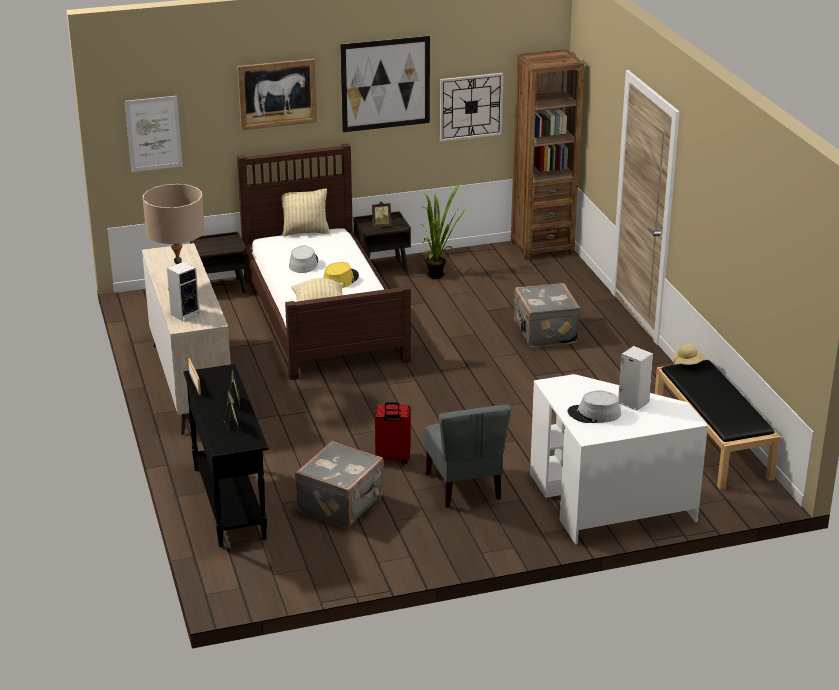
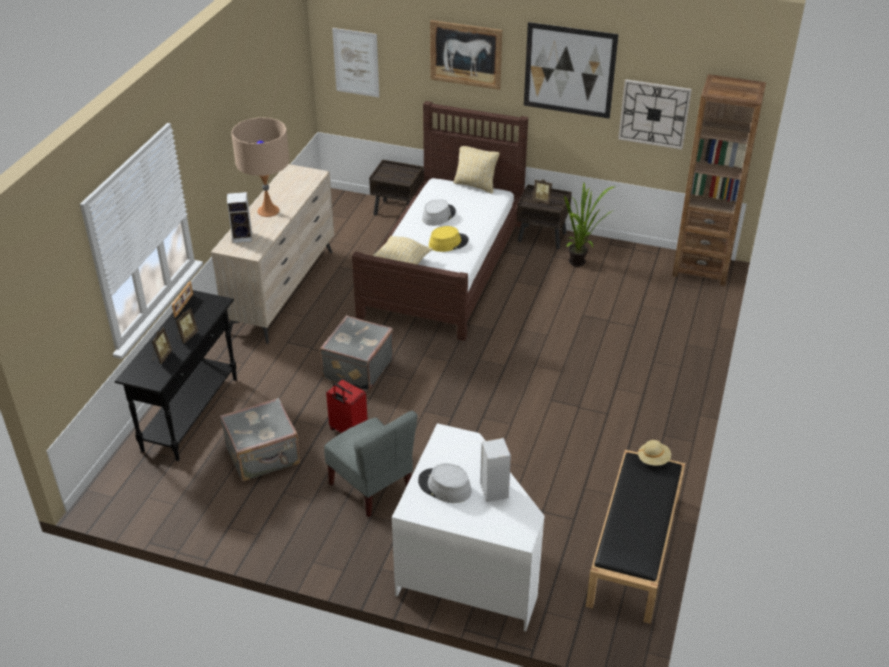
camera: 35 degrees right, 10 degrees up
(464, 486) = (372, 487): grey chair -> grey chair turned 60 degrees counterclockwise
(544, 333) = (607, 359): grey suitcase -> grey suitcase (357, 369)

